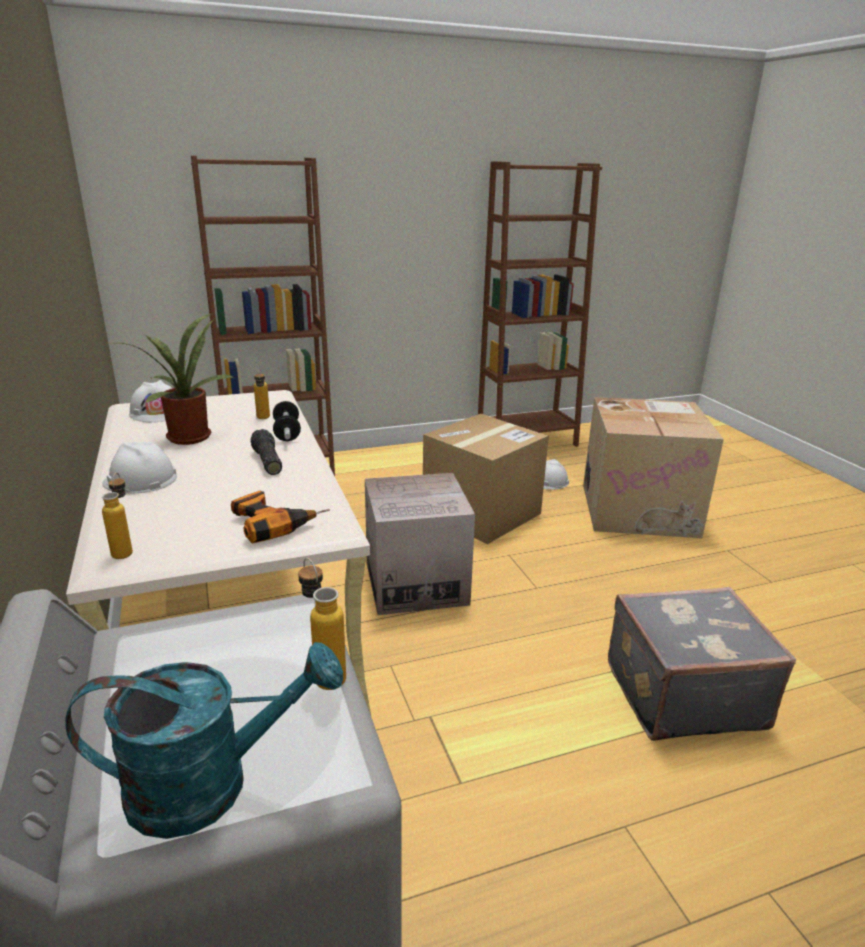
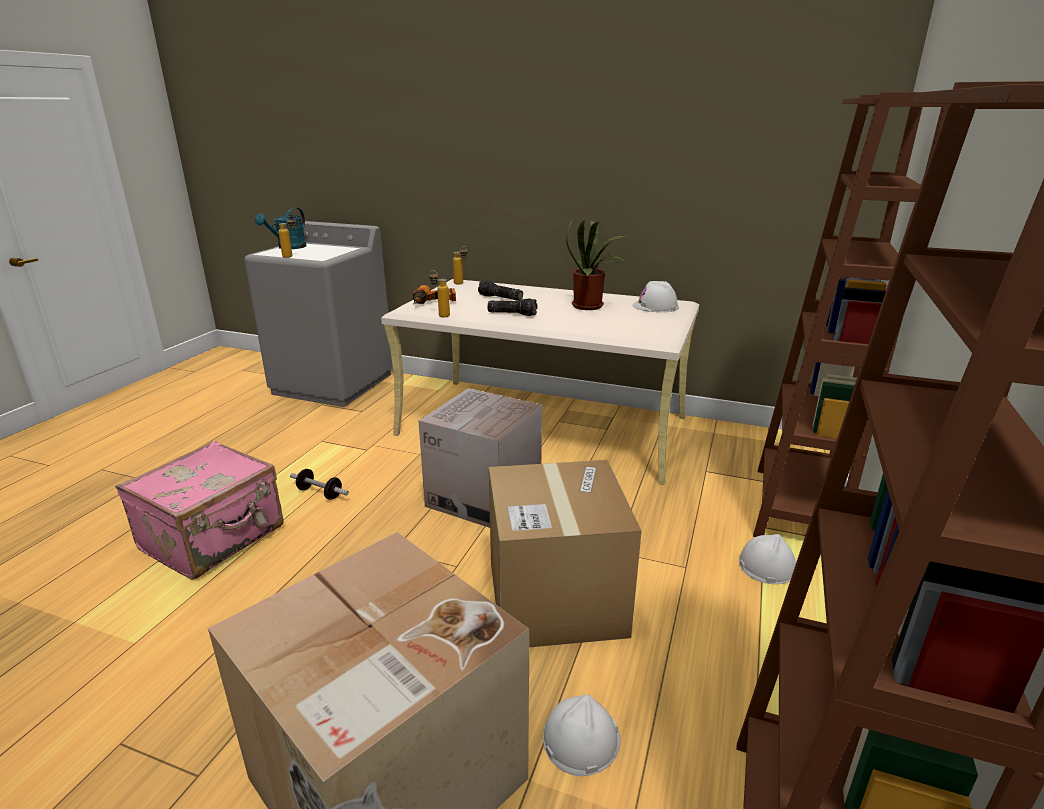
camera: 130 degrees right, 0 degrees up
(140, 480) = (535, 292): white hard hat -> white hard hat (767, 565)
(197, 490) = (500, 298): none -> flashlight
(263, 419) = (597, 325): bottle -> bottle (440, 315)
(287, 433) = (556, 326): dumbbell -> dumbbell (320, 493)
(681, 693) = (215, 538): grey suitcase -> pink suitcase

